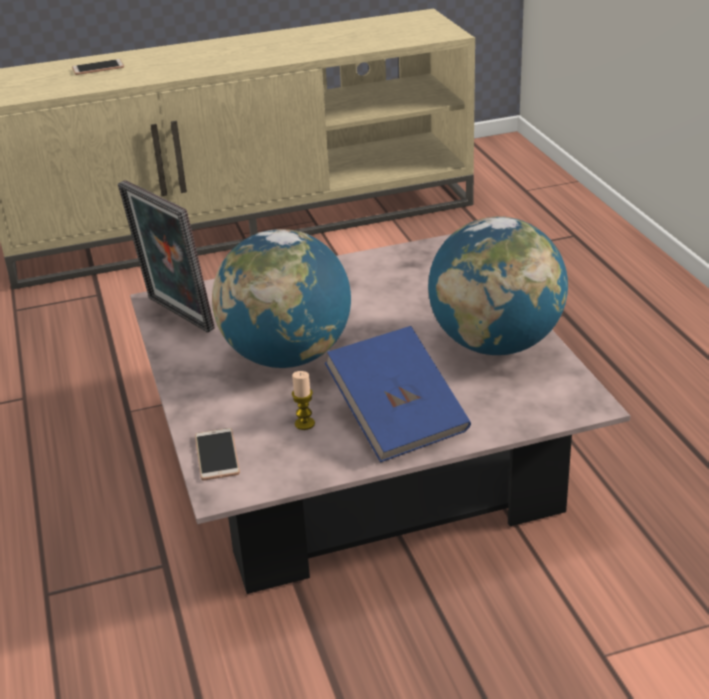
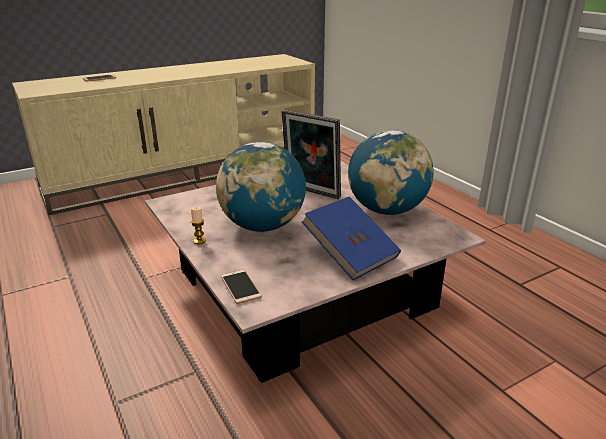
camera: 15 degrees left, 5 degrees down
(175, 316) = (180, 209): picture frame -> picture frame (311, 193)
(304, 424) = (292, 262): candle -> candle (199, 241)

